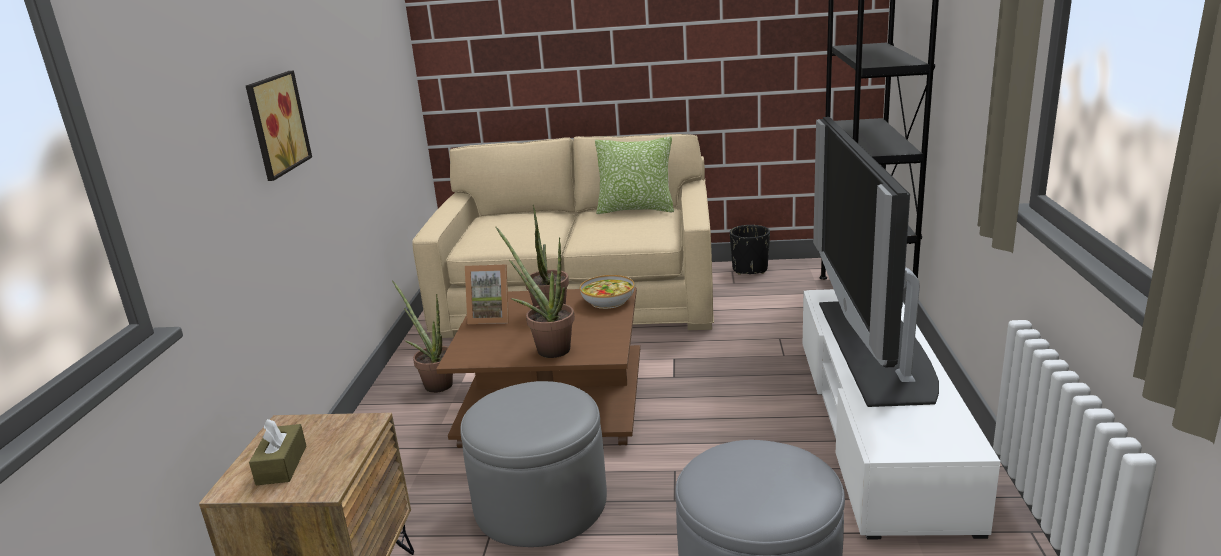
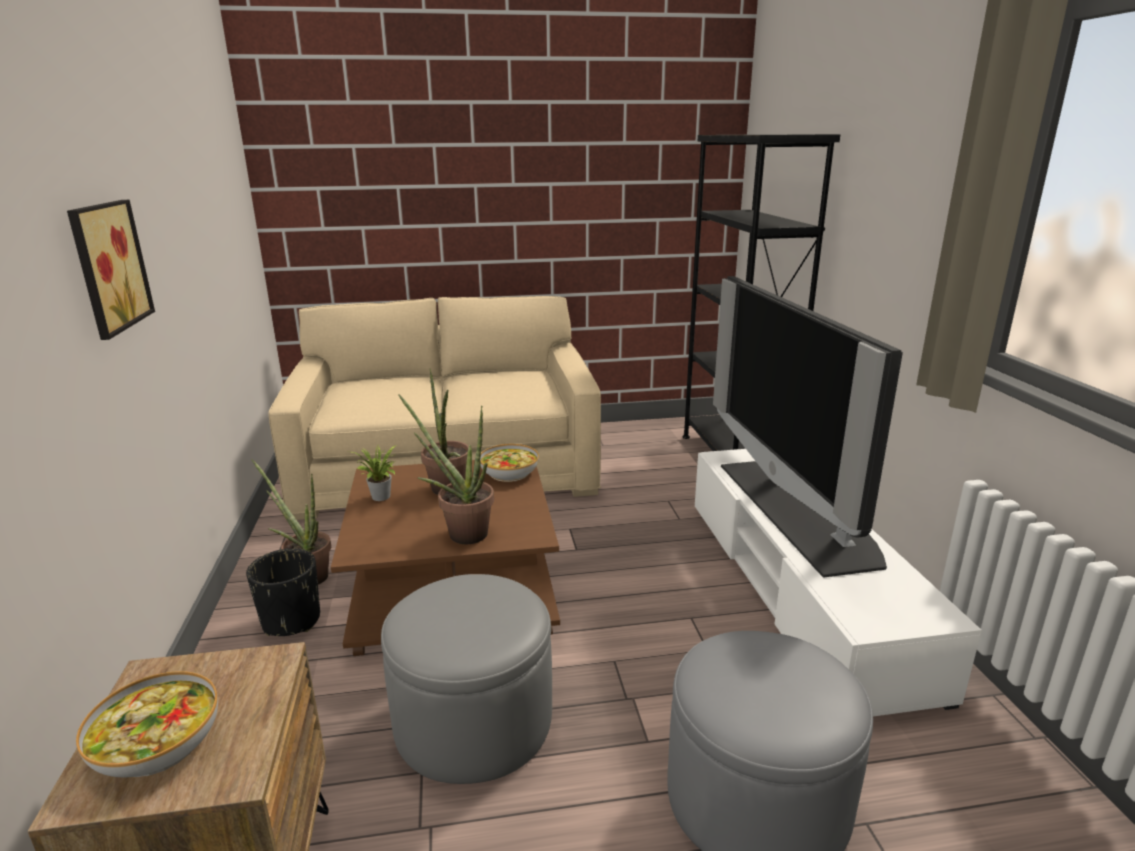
camera: 15 degrees left, 0 degrees up
(281, 465) = (158, 744): brown tissue box -> bowl
(491, 317) = (381, 498): picture frame -> potted plant
(636, 210) = (508, 373): pillow -> none
(750, 269) = (613, 431): black planter -> black planter (291, 621)

